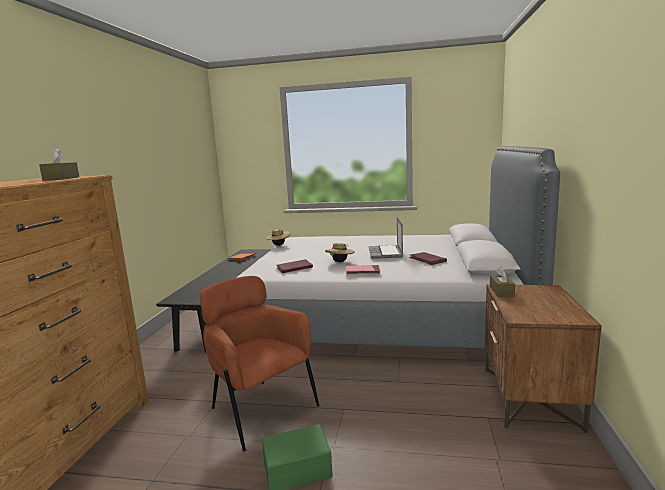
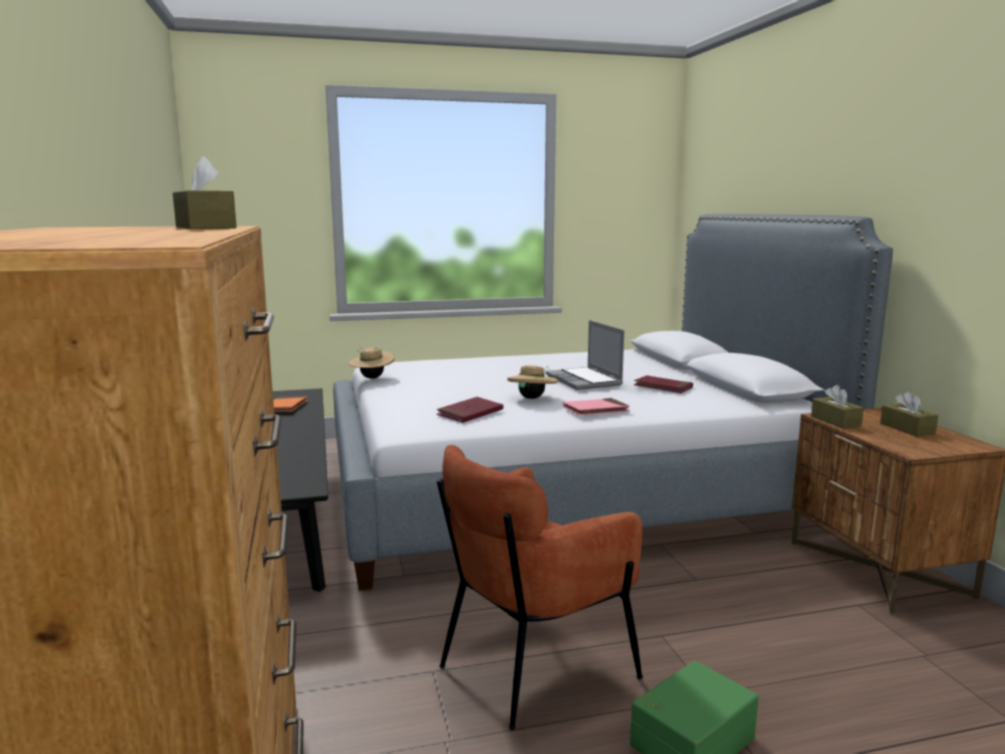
camera: 25 degrees left, 0 degrees up
(260, 410) = (532, 667): brown armchair -> brown armchair turned 60 degrees counterclockwise
(546, 301) = (907, 429): none -> brown tissue box

